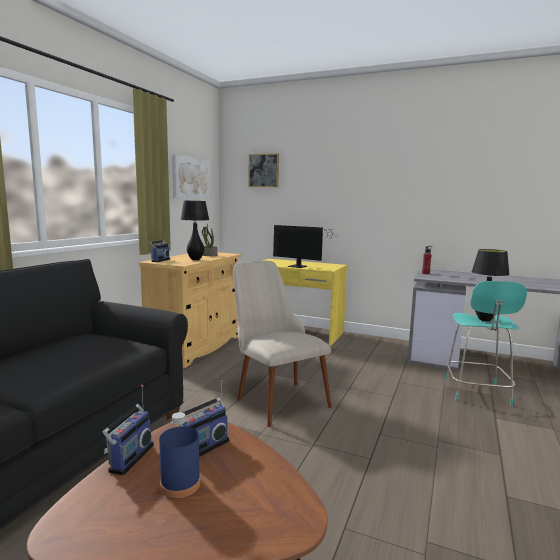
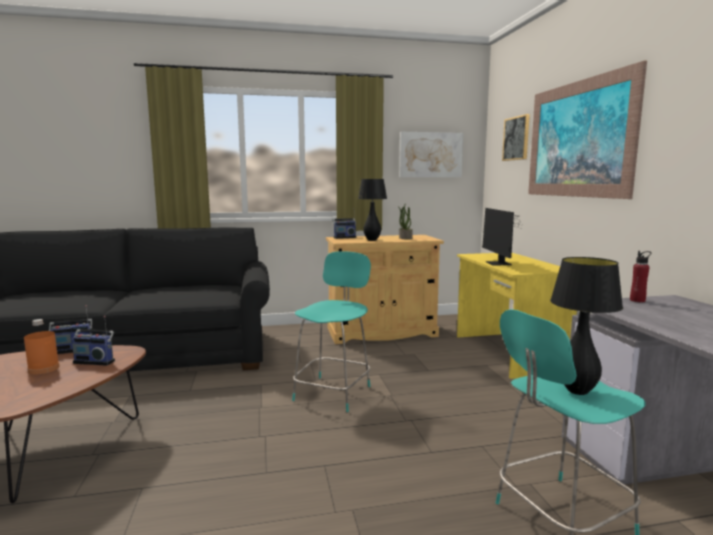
camera: 55 degrees right, 0 degrees up
(180, 484) = (43, 369): blue bottle -> orange bottle
(275, 396) = (334, 392): beige chair -> turquoise stool
(334, 177) = (578, 139): none -> picture

